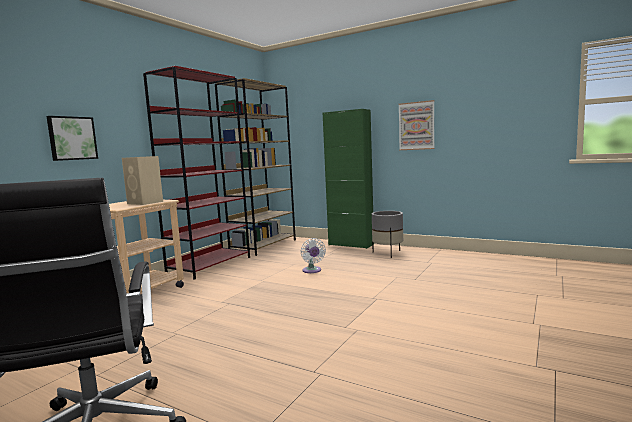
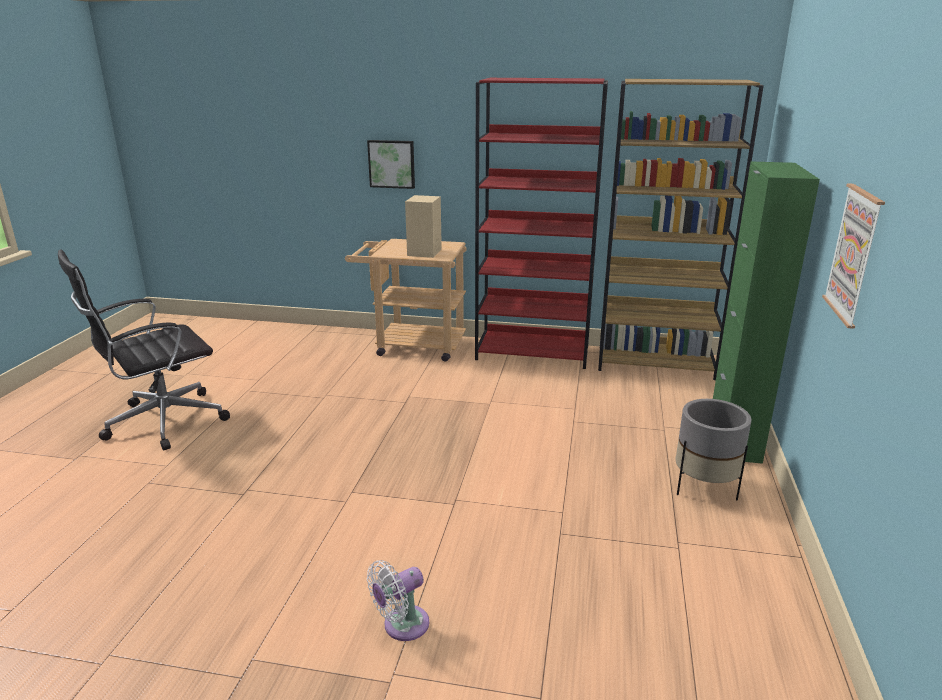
camera: 70 degrees right, 15 degrees up
(312, 271) = (551, 430): white fan -> white fan (402, 626)

